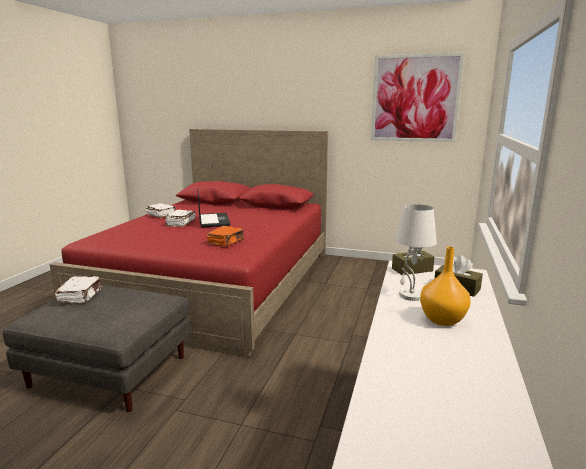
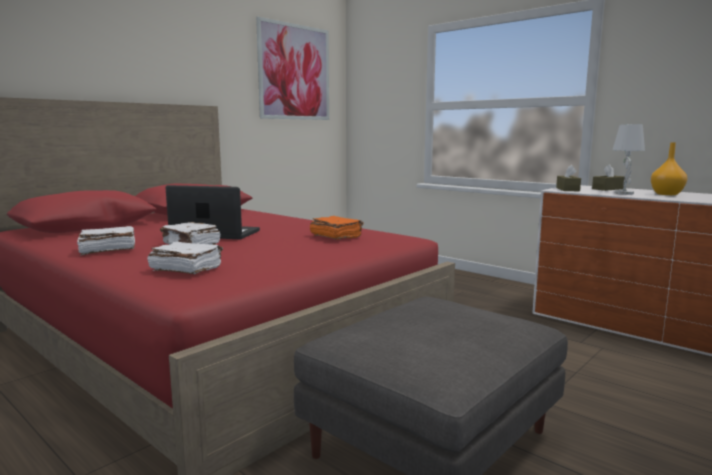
camera: 65 degrees left, 5 degrees down
(81, 296) = (394, 338): white book -> white book (186, 269)

